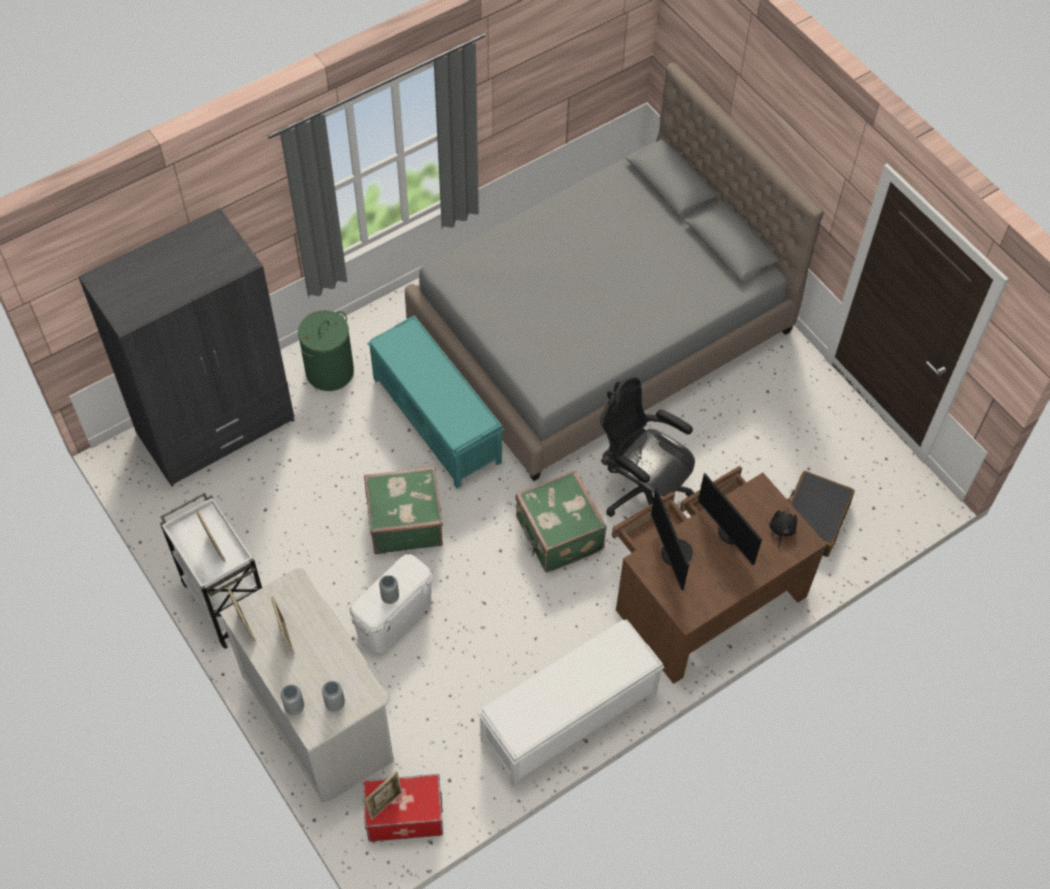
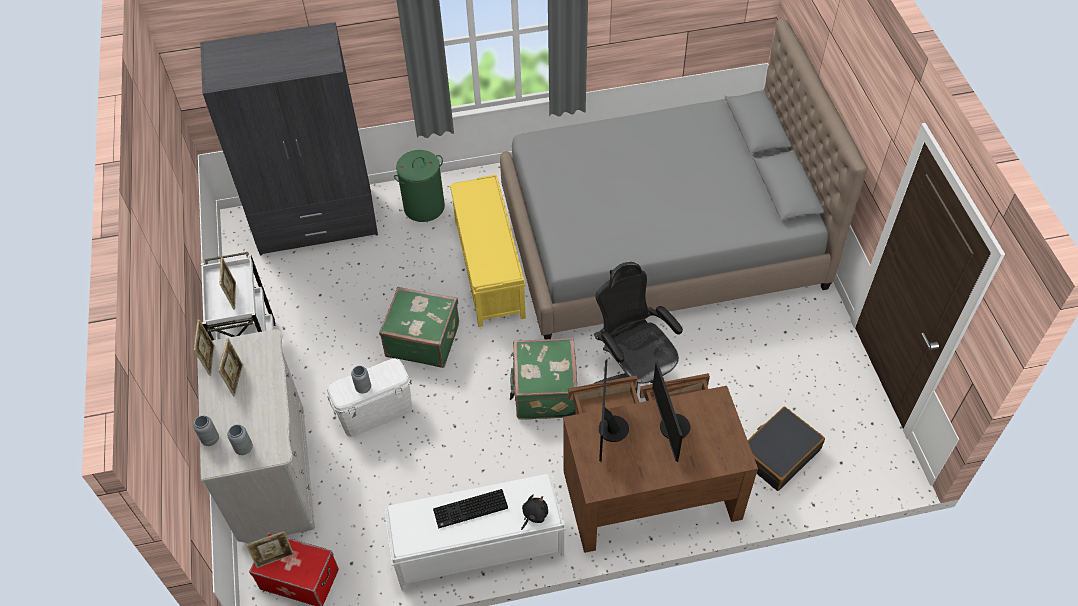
camera: 25 degrees right, 5 degrees down
(437, 421) = (489, 269): turquoise bench -> yellow bench
(566, 683) = (470, 510): none -> keyboard
(781, 530) = (720, 441): black plush toy -> black plush toy (534, 515)

